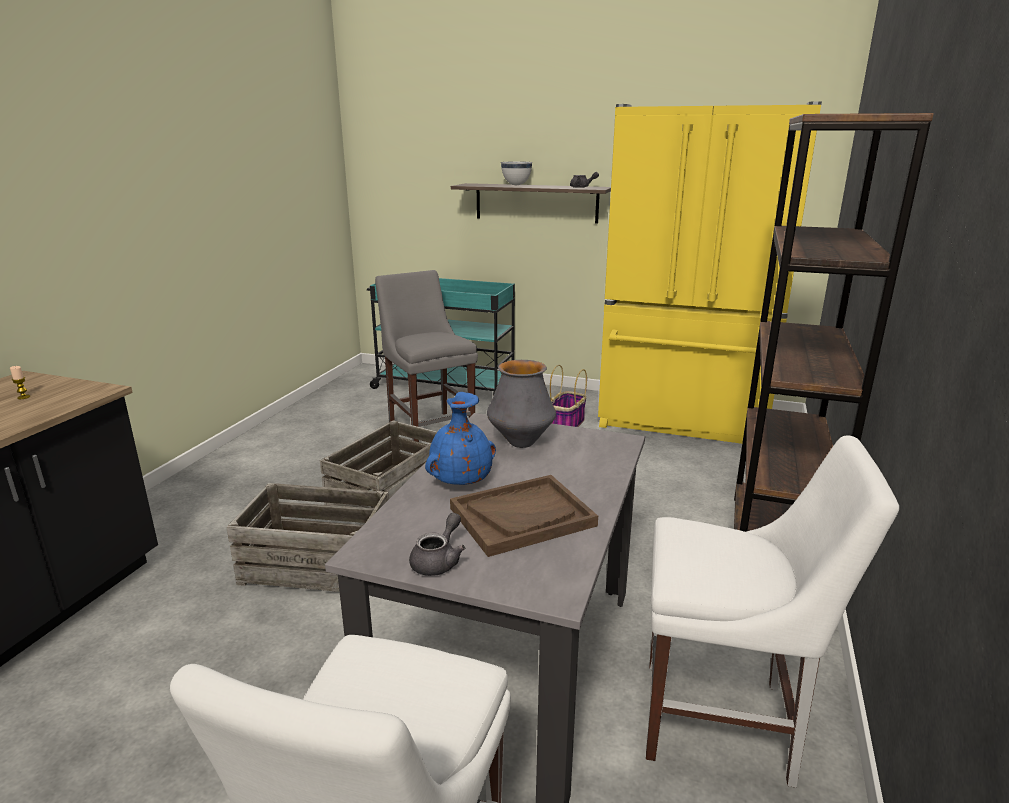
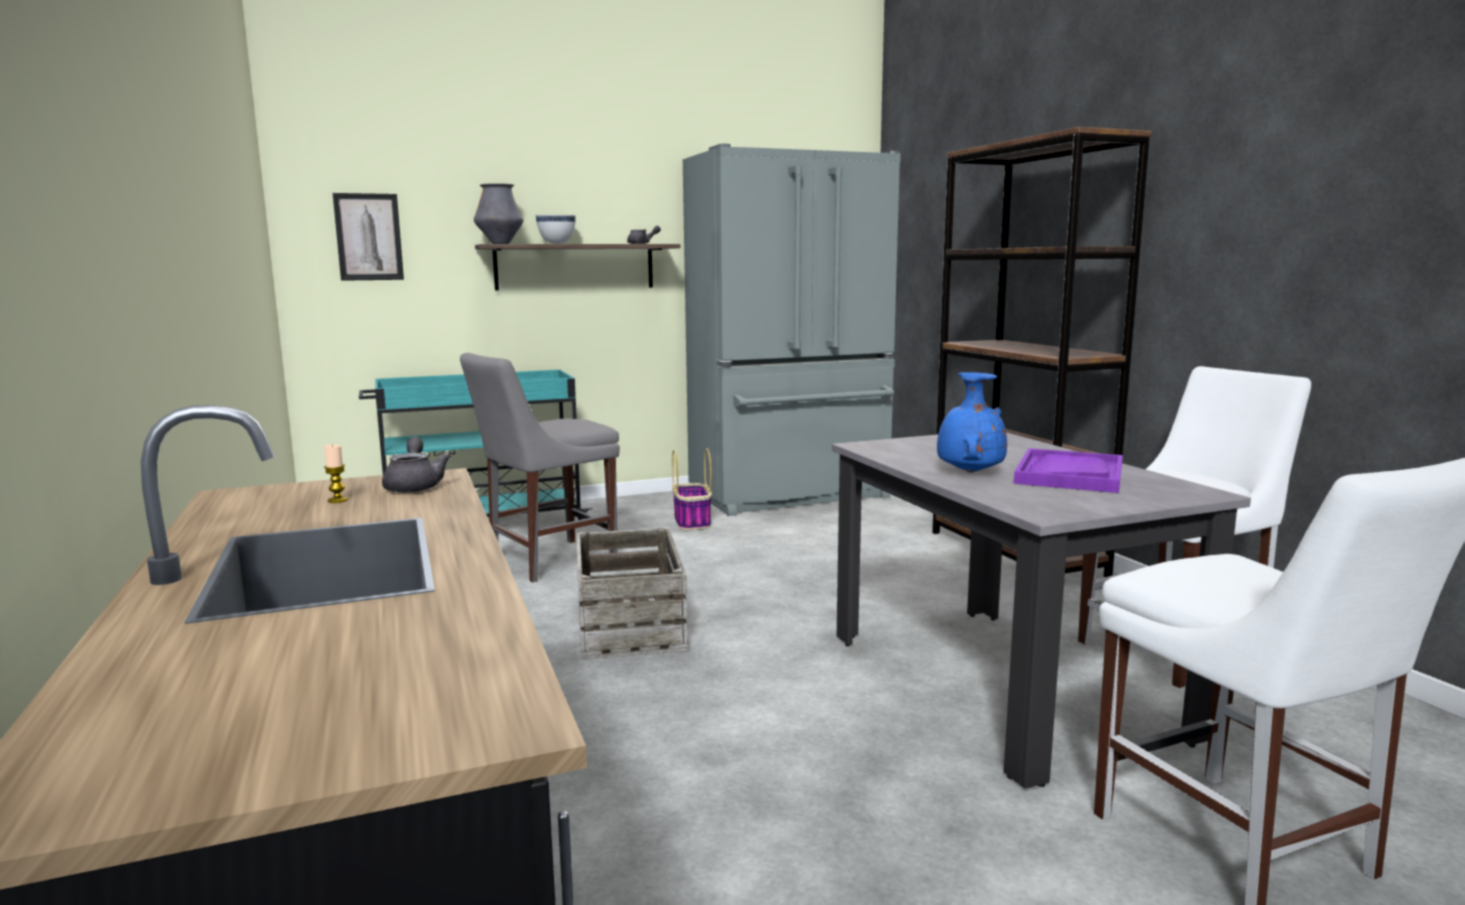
camera: 40 degrees left, 10 degrees down
(317, 565) = (677, 700): crate -> none
(399, 176) = (369, 237): none -> picture
(429, 428) = (547, 561): grey chair -> grey chair turned 60 degrees counterclockwise
(439, 561) = (1100, 502): grey teapot -> grey teapot (415, 486)
(521, 443) = (932, 448): vase -> vase (500, 244)
(522, 517) = (1069, 474): brown tray -> purple tray
(683, 421) = (791, 495): yellow fridge -> grey fridge

